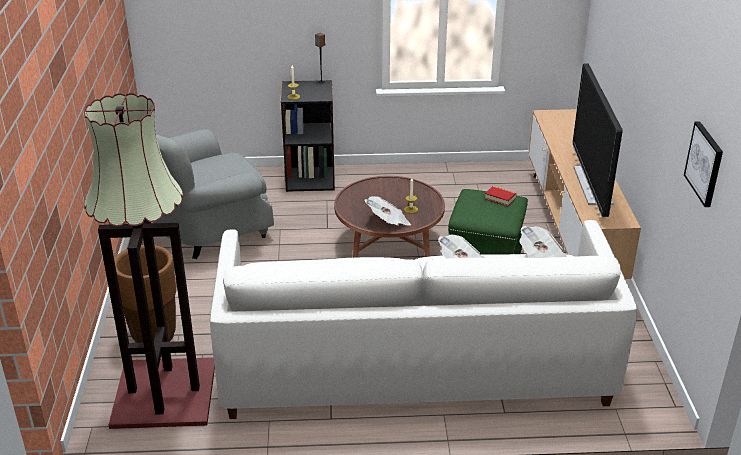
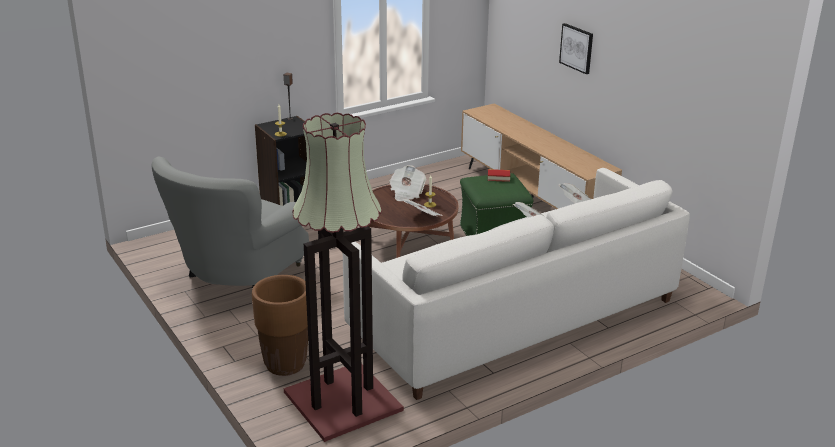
camera: 30 degrees left, 5 degrees down
(401, 190) = (406, 193): none -> newspaper
(592, 185) = (561, 151): television -> none
(705, 163) = (699, 96): picture -> picture (577, 48)

